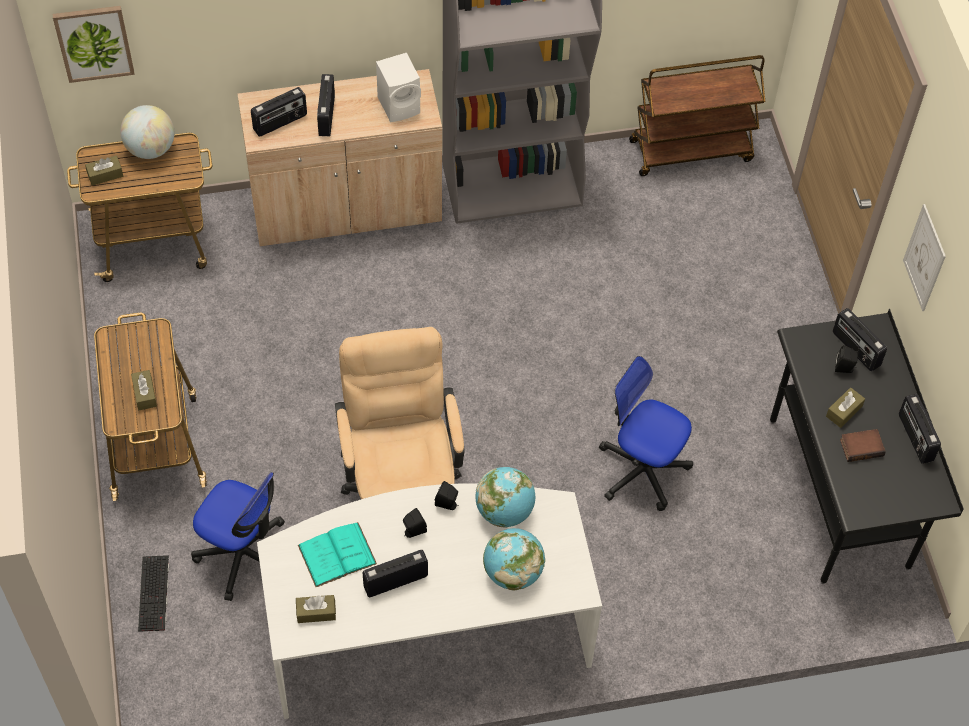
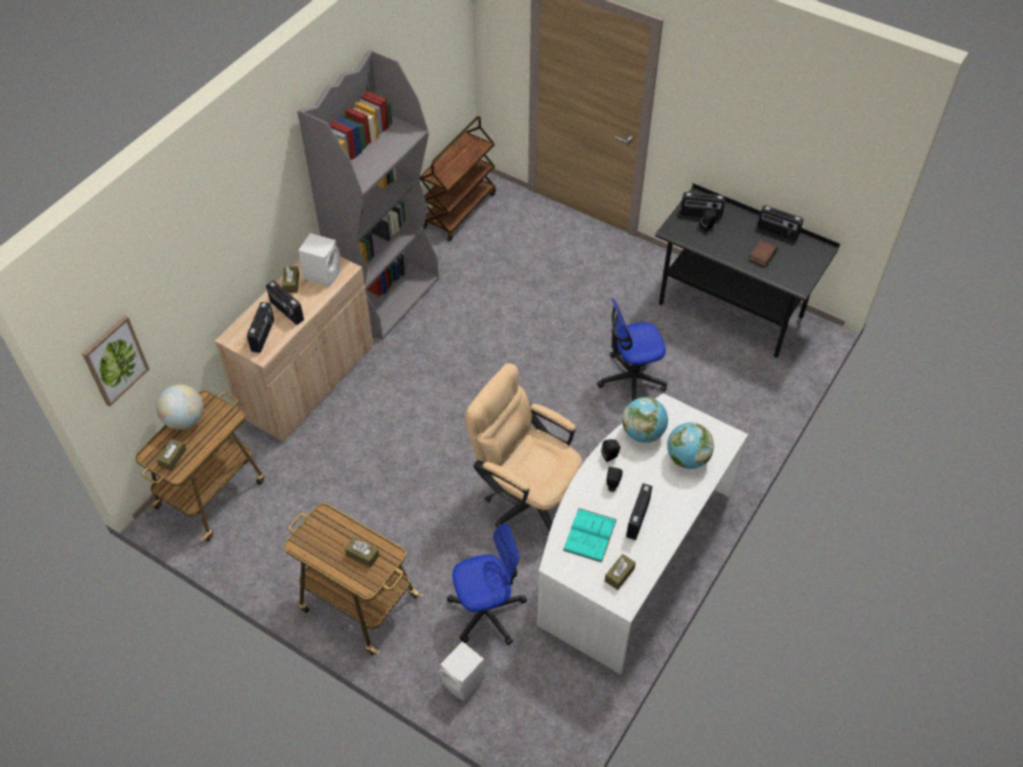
camera: 45 degrees left, 5 degrees down
(154, 594) = (464, 682): keyboard -> white speaker
(844, 411) = (733, 246): brown tissue box -> brown tissue box (291, 283)
(924, 258) = (714, 127): picture -> none

